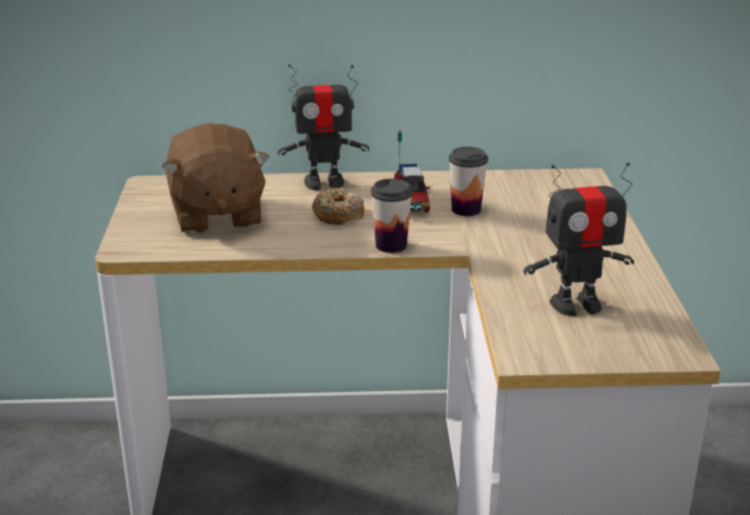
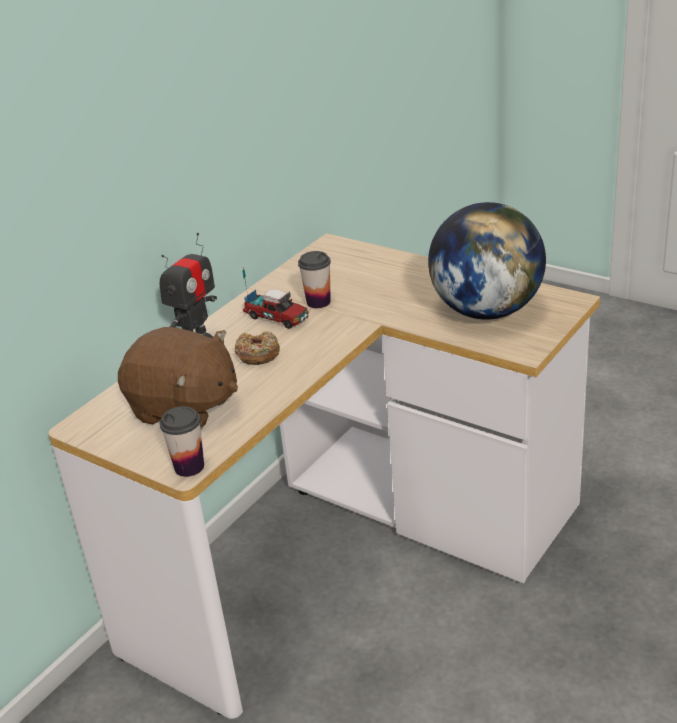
camera: 50 degrees left, 5 degrees up
(391, 245) = (332, 348): cup -> cup (189, 467)
(576, 304) = (486, 311): toy robot -> globe

